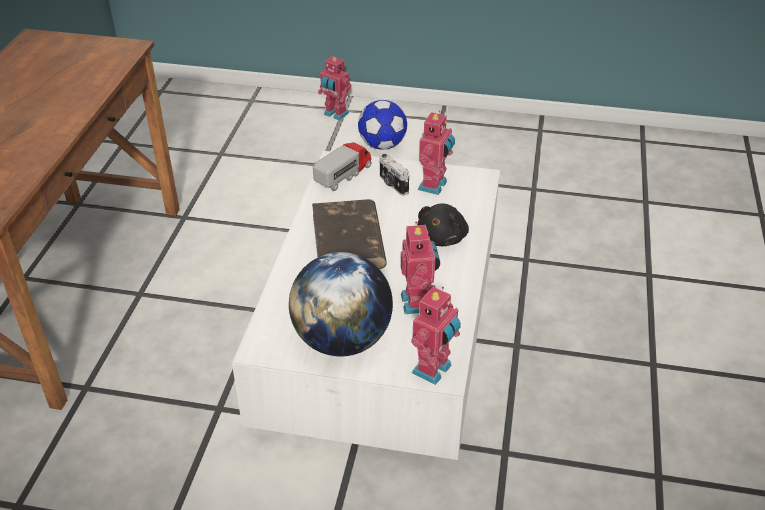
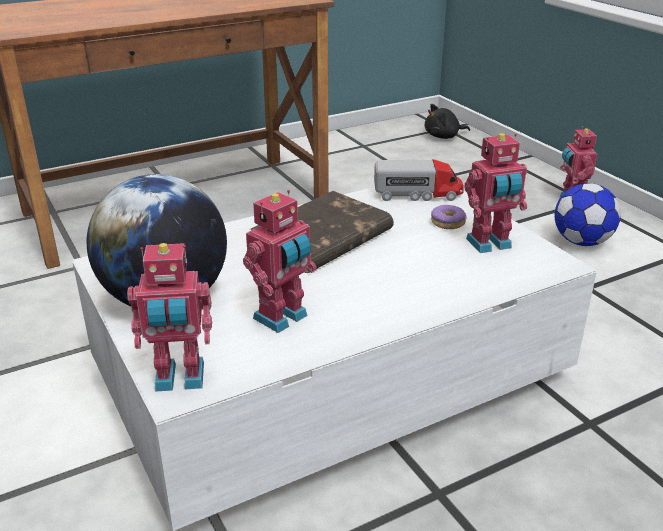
camera: 50 degrees right, 10 degrees down
(392, 185) = (448, 223): camera -> donut
(443, 237) = (414, 286): black plush toy -> black plush toy (443, 136)

